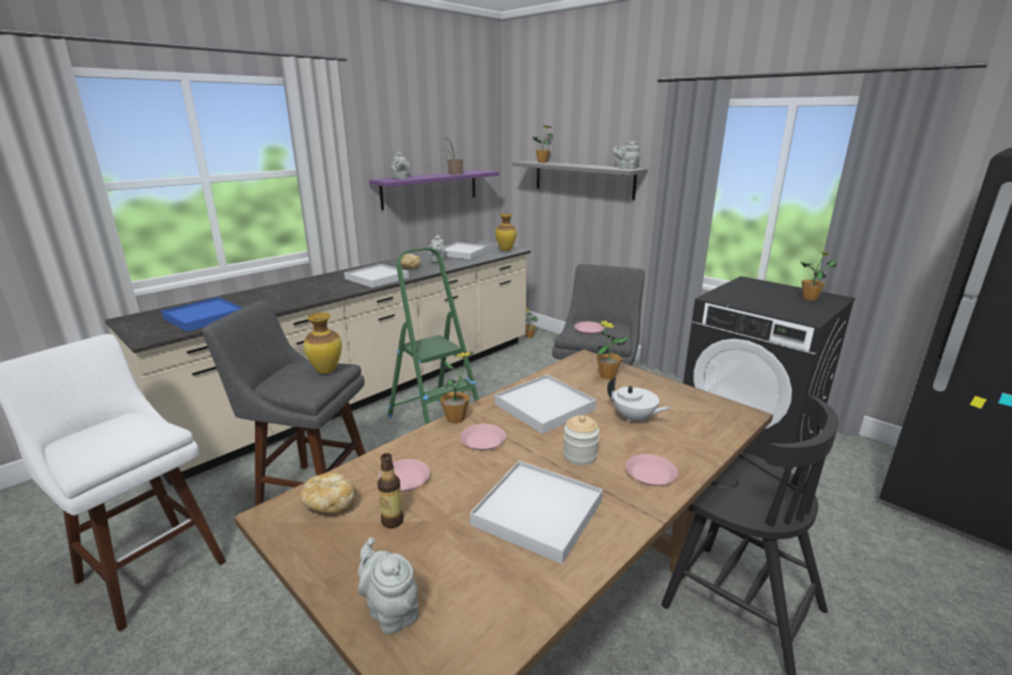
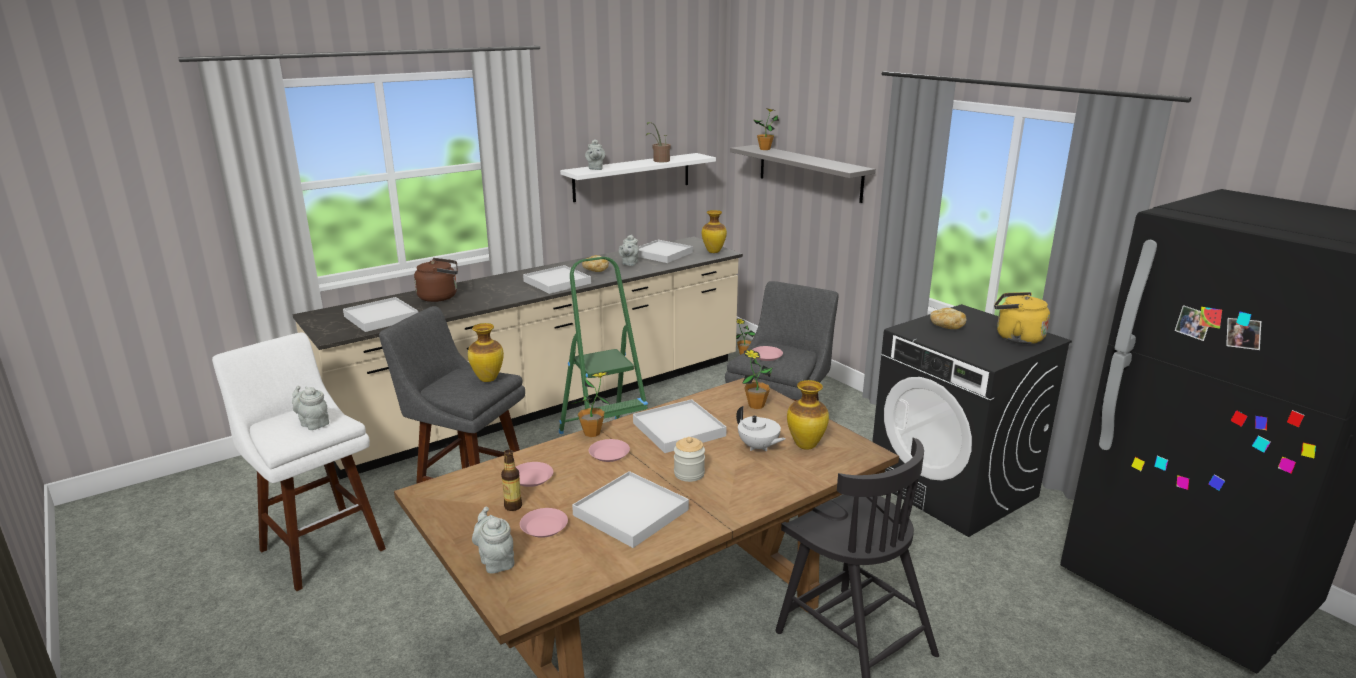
camera: 10 degrees right, 0 degrees up
(204, 317) = (381, 317): blue tray -> white tray
(265, 295) = (440, 297): none -> brown kettle
(329, 504) = (467, 489): bread -> bread (946, 326)
(430, 188) = (632, 177): purple shelf -> white shelf
(626, 168) = (850, 167): grey teapot -> grey teapot (313, 423)
(651, 474) = (744, 494): pink plate -> pink plate (544, 527)
(679, 412) = (806, 445): none -> vase
(809, 298) = (1016, 337): potted plant -> yellow kettle

